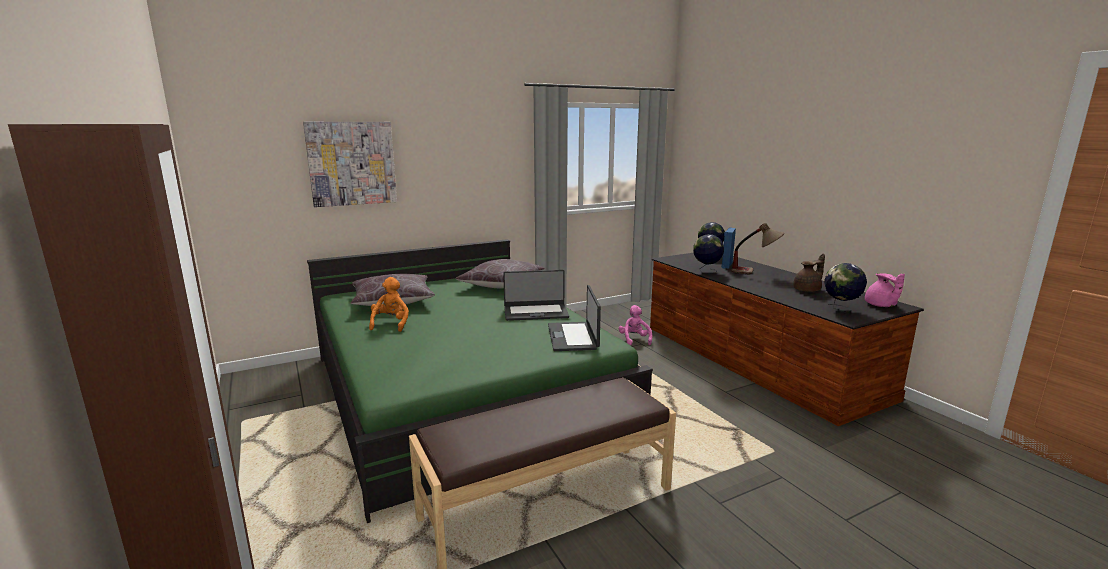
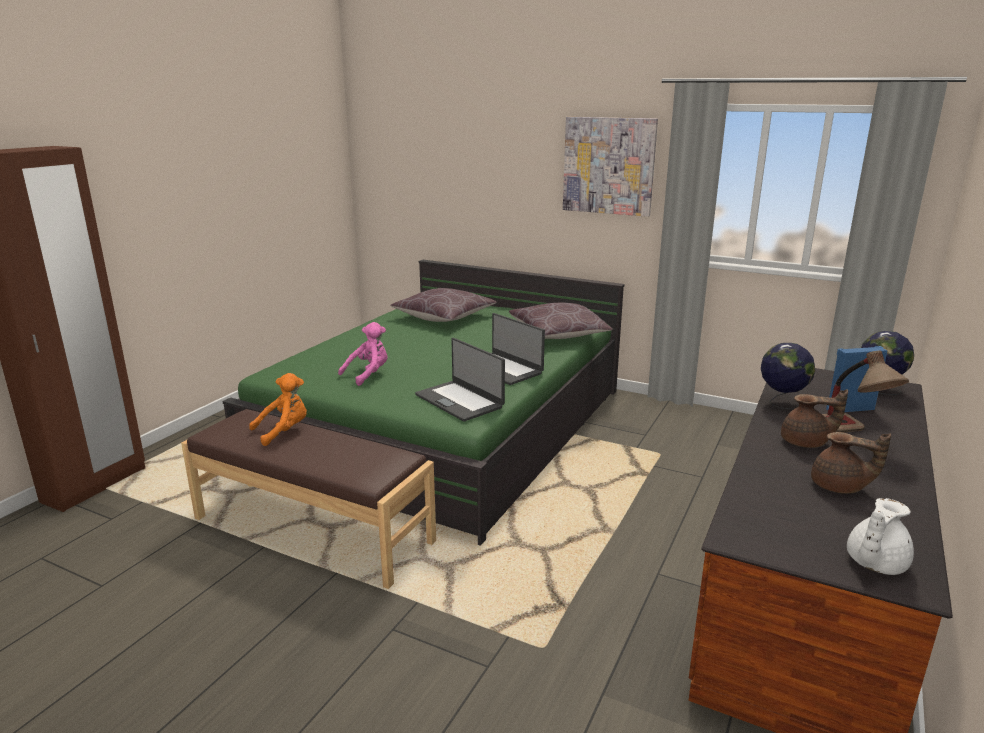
camera: 55 degrees right, 5 degrees up
(352, 163) = (469, 170): picture -> picture (608, 166)
(391, 324) = (393, 333): orange plush toy -> orange plush toy (284, 431)
(573, 337) = (460, 401): laptop -> laptop turned 90 degrees counterclockwise
(634, 340) = (705, 469): pink plush toy -> pink plush toy (368, 374)
(757, 281) = (806, 443): none -> brown teapot
(840, 309) = (777, 526): globe -> none
(880, 305) = (874, 563): pink teapot -> white teapot

